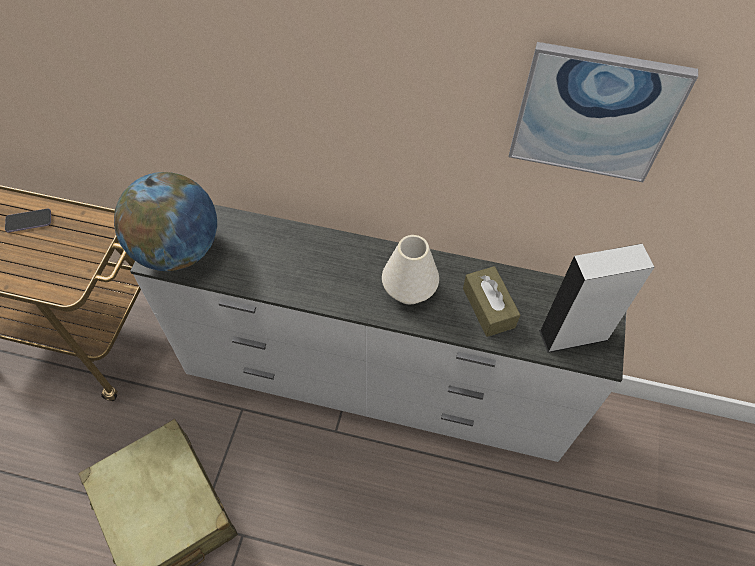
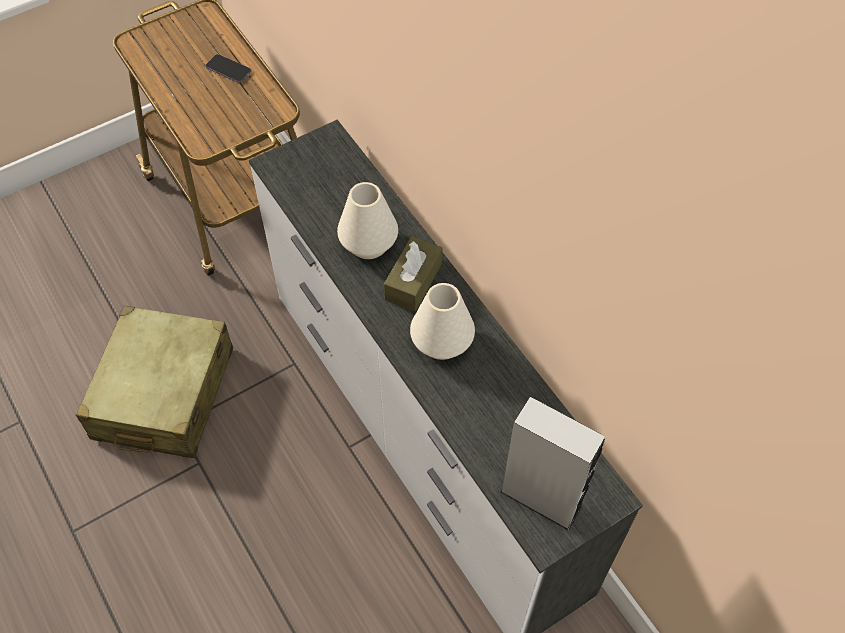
camera: 45 degrees right, 0 degrees up
(178, 250) = (298, 169): globe -> none
(288, 263) = (368, 243): none -> white vase
(488, 307) = (492, 412): brown tissue box -> brown tissue box (413, 281)
(594, 113) = (625, 273): picture -> none

